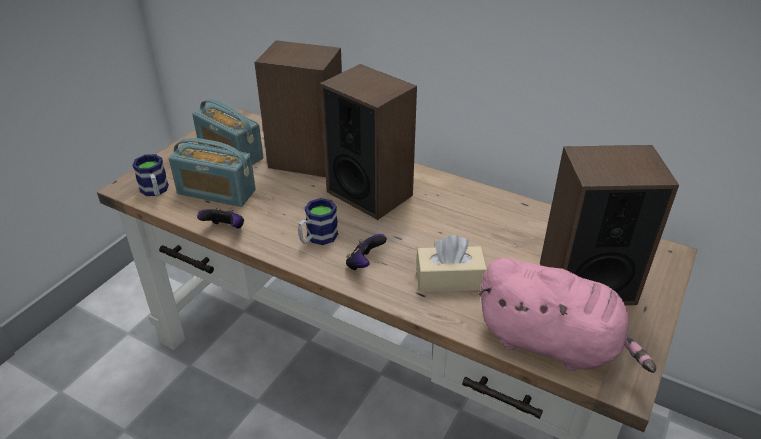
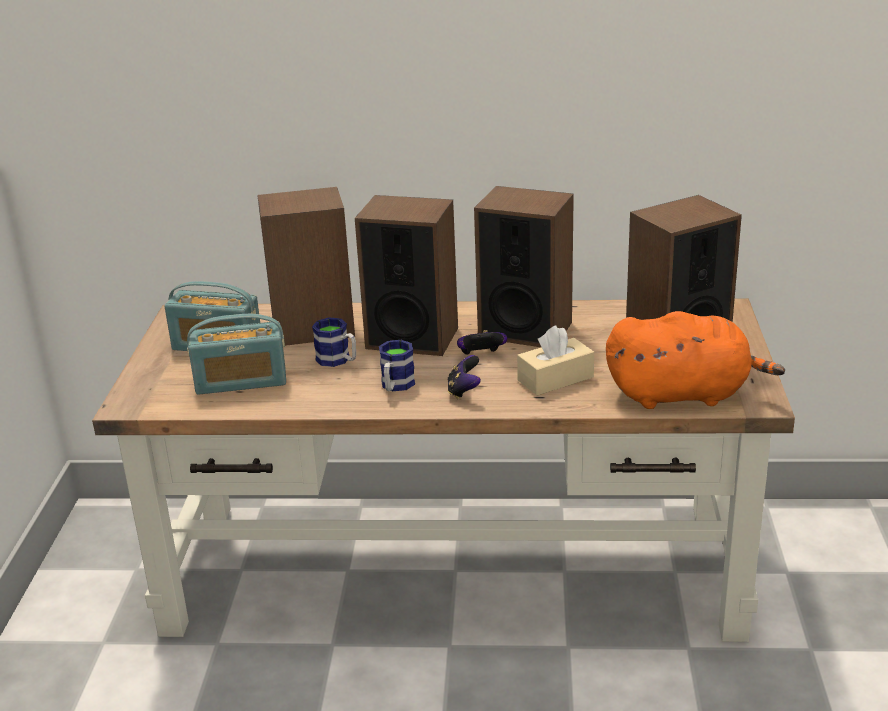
camera: 25 degrees left, 10 degrees down
(155, 191) = (167, 400): mug -> mug (338, 360)
(225, 229) = (288, 407): game controller -> game controller (481, 356)
(465, 215) = (525, 329): none -> speaker
(552, 343) = (683, 394): pink plush toy -> orange plush toy

